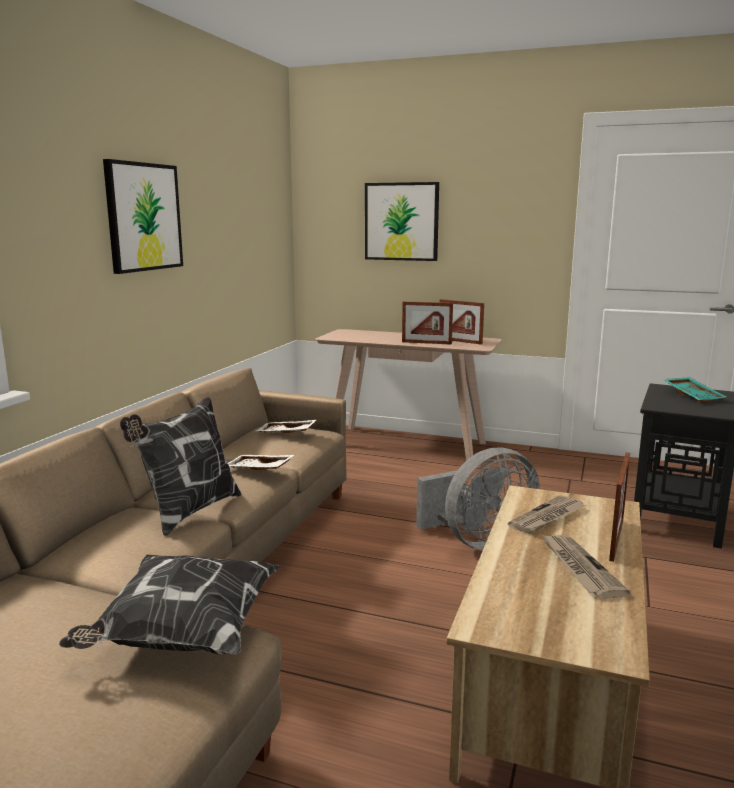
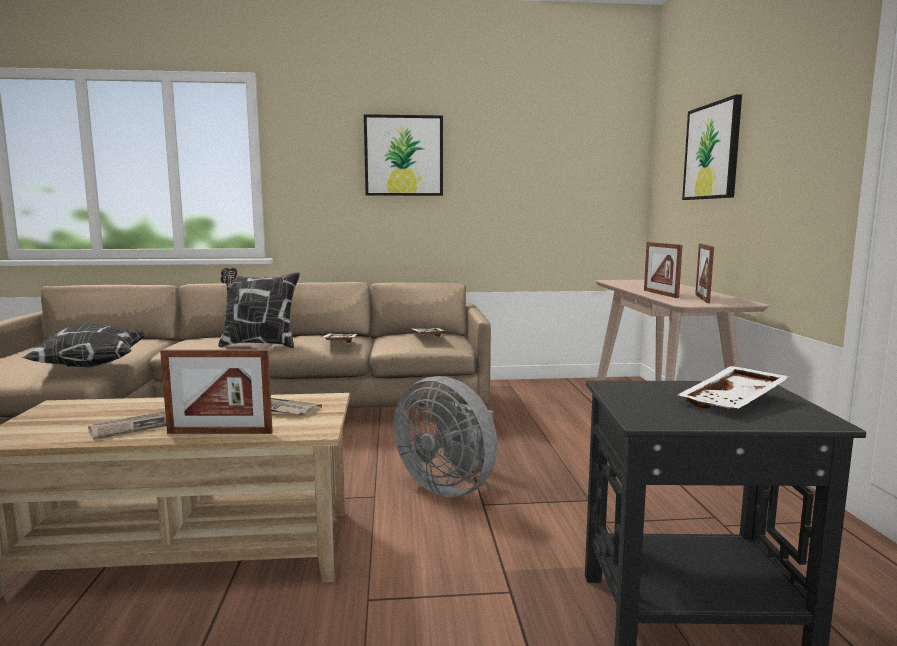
camera: 65 degrees right, 5 degrees down
(694, 396) = (735, 401): turquoise tray -> white tray

